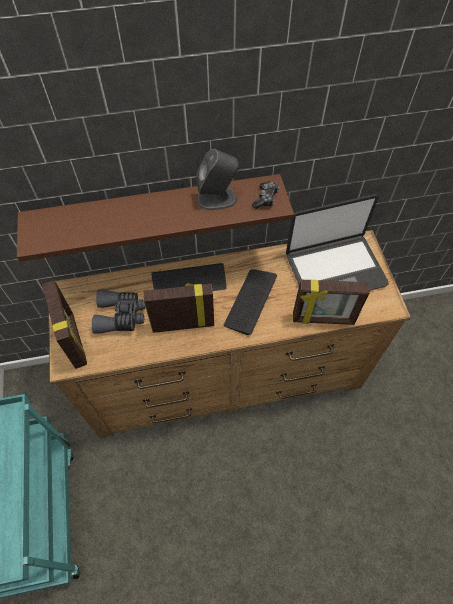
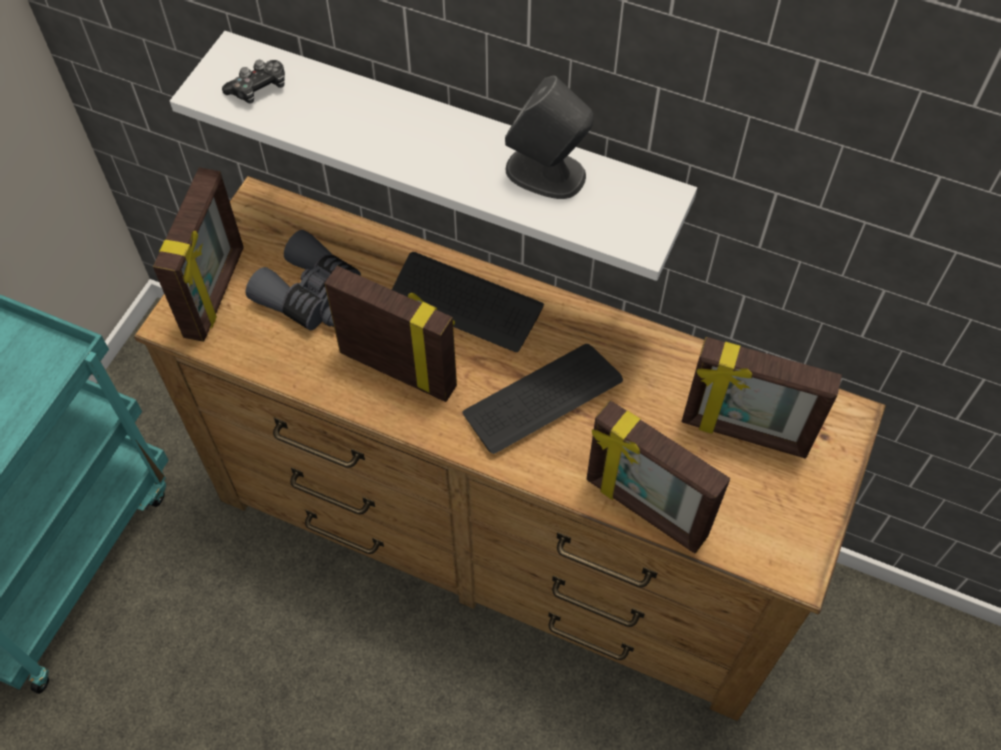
camera: 35 degrees right, 0 degrees up
(155, 211) = (452, 143): brown shelf -> white shelf
(265, 198) = (631, 217): game controller -> game controller (259, 88)
(334, 269) = (744, 434): laptop -> picture frame

